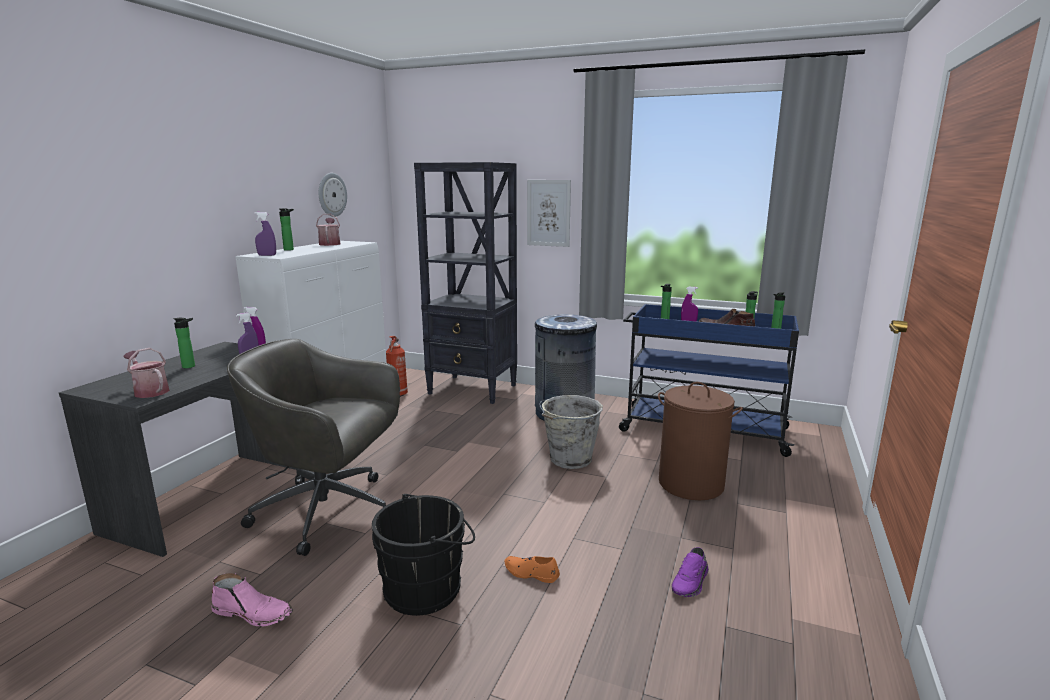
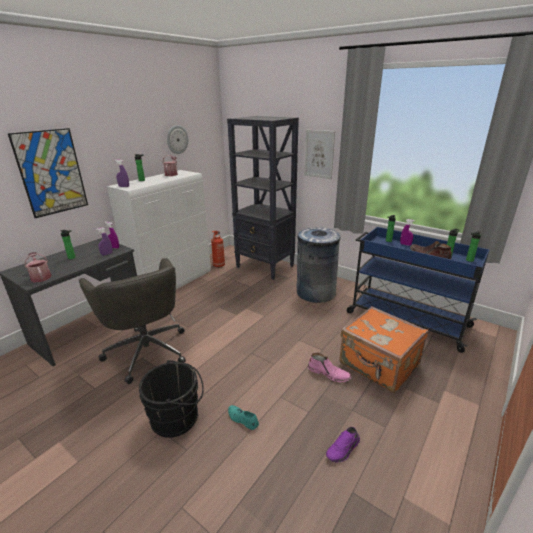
camera: 15 degrees right, 10 degrees up
(154, 227) = (51, 172): none -> picture
(254, 613) = (81, 415): pink boot -> pink boot (329, 373)
(329, 512) = (146, 350): grey office chair -> grey office chair turned 150 degrees counterclockwise
(531, 573) = (242, 419): orange shoe -> turquoise shoe
(569, 460) = (303, 332): grey bucket -> none
(691, 484) = (378, 365): brown laundry basket -> orange suitcase

